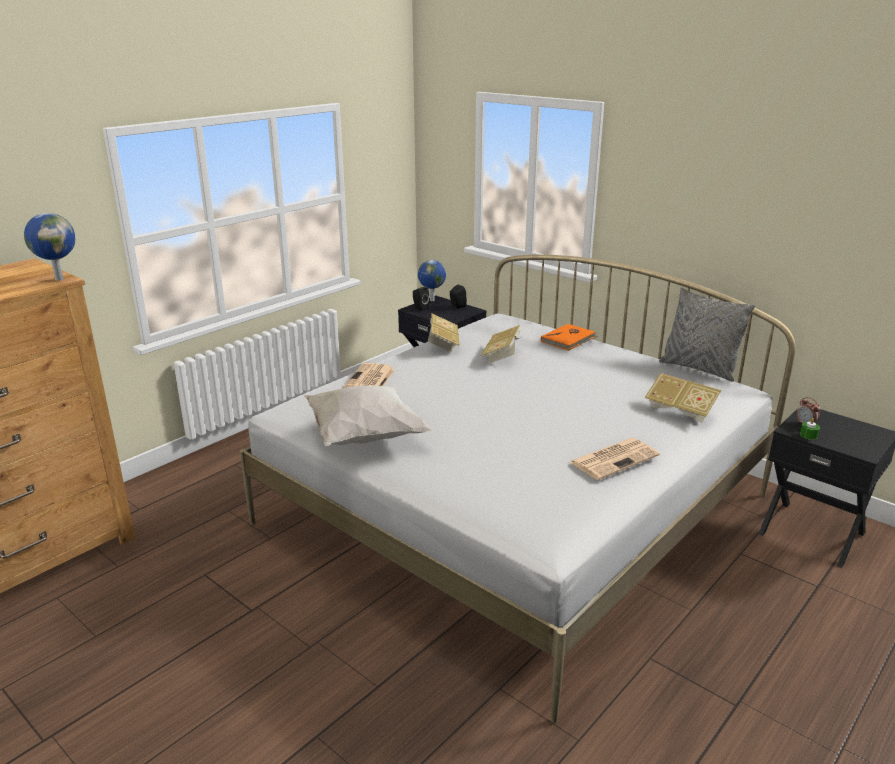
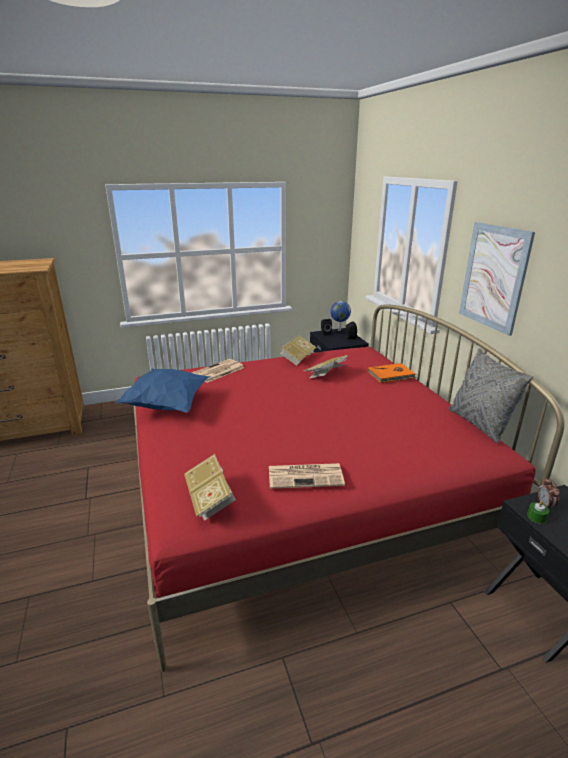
camera: 30 degrees right, 0 degrees up
(59, 279) = (37, 268): globe -> none
(363, 436) = (168, 405): white pillow -> blue pillow
(515, 509) = (301, 492): white bed -> red bed
(673, 208) = (493, 277): none -> picture
(680, 410) = (414, 454): book -> book (210, 499)

